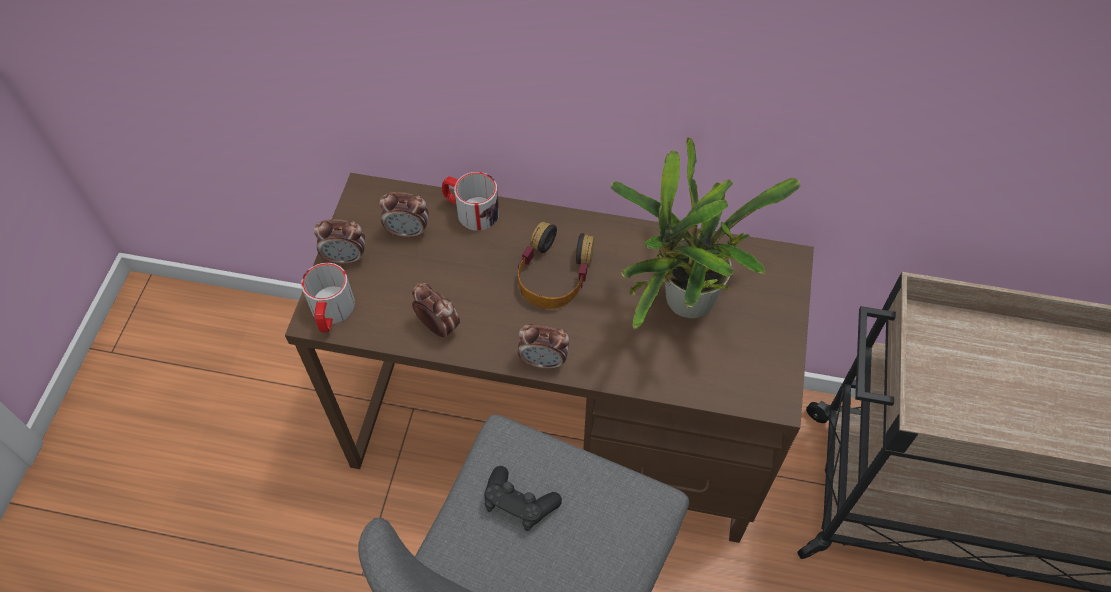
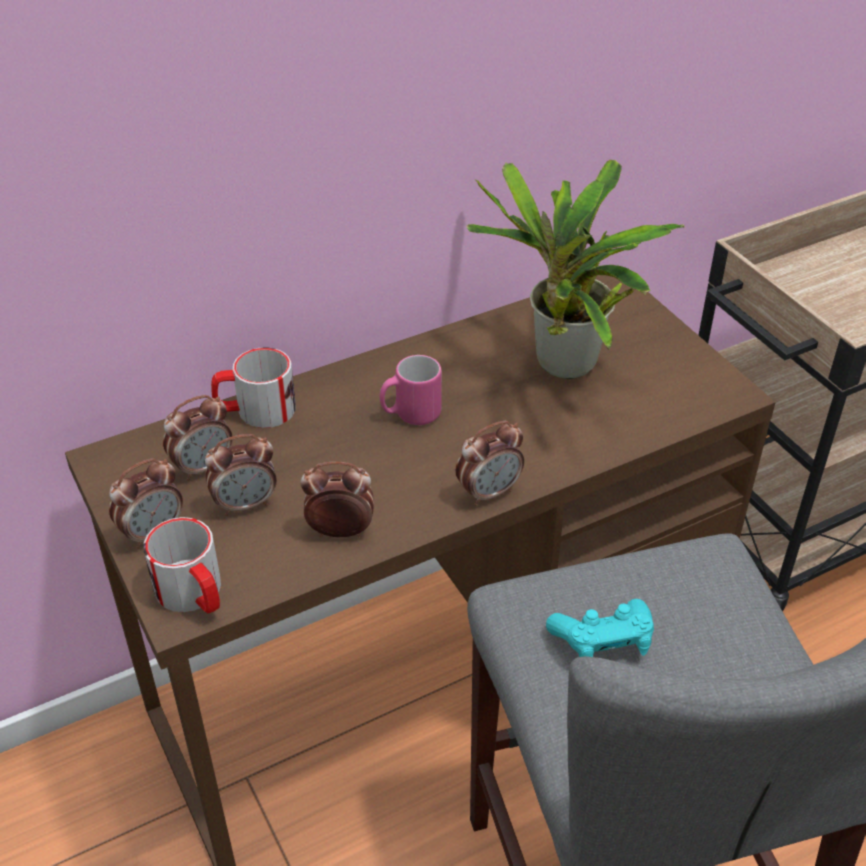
camera: 40 degrees left, 15 degrees down
(407, 273) = (245, 504): none -> alarm clock
(519, 503) = (603, 642): black game controller -> turquoise game controller
(554, 274) = (410, 414): headphones -> pink mug

